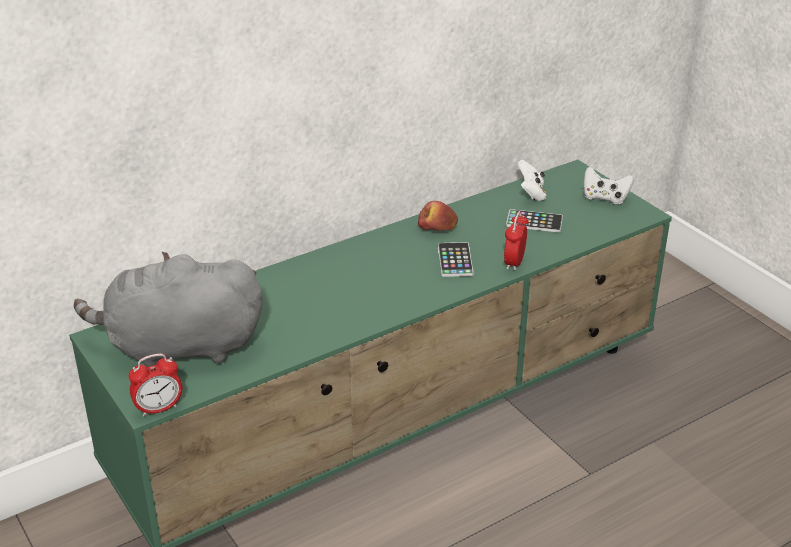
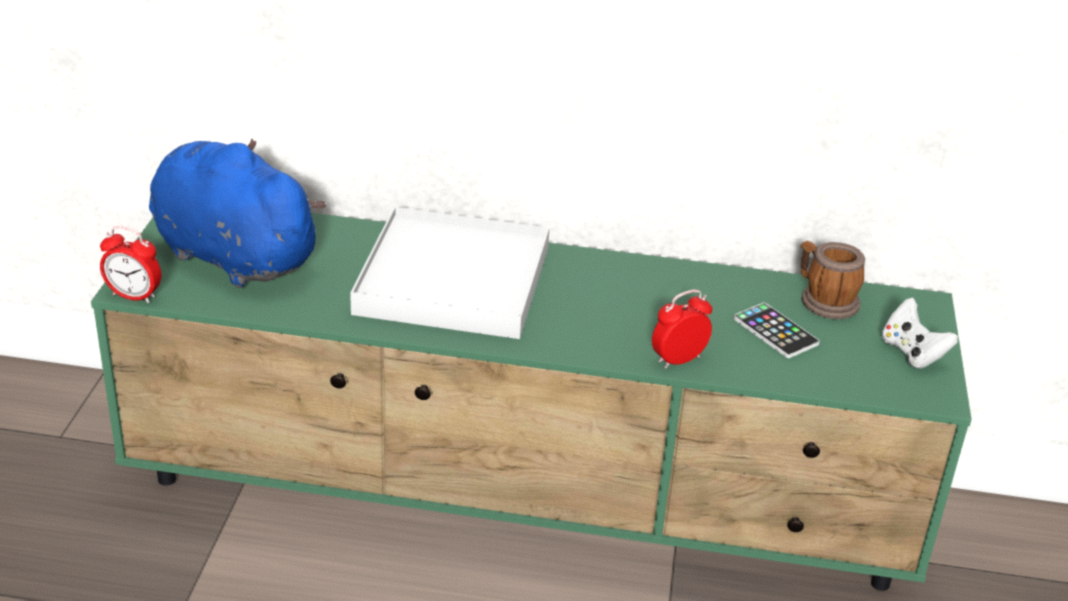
camera: 40 degrees right, 0 degrees up
(179, 348) = (230, 255): grey plush toy -> blue plush toy
(336, 287) = (453, 280): none -> white tray
(437, 227) = (651, 279): apple -> none
(455, 260) = (616, 322): phone -> none
(531, 193) = (824, 300): white game controller -> mug

